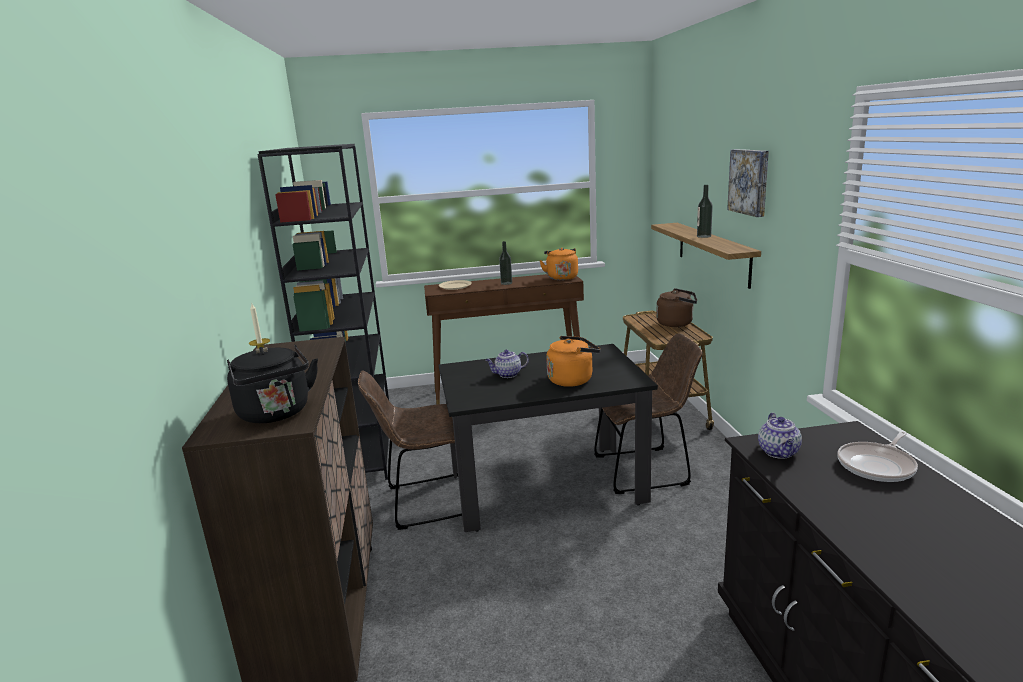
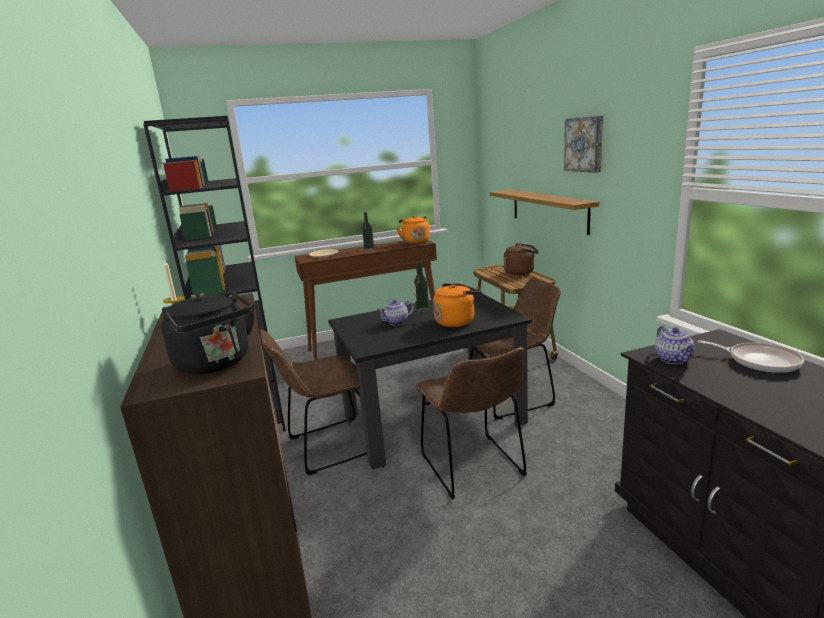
camera: 10 degrees left, 0 degrees up
(573, 545) = (474, 468): none -> brown chair
(704, 236) = (542, 196): bottle -> bottle (422, 310)
(877, 466) = (759, 361): frying pan -> frying pan turned 90 degrees counterclockwise

